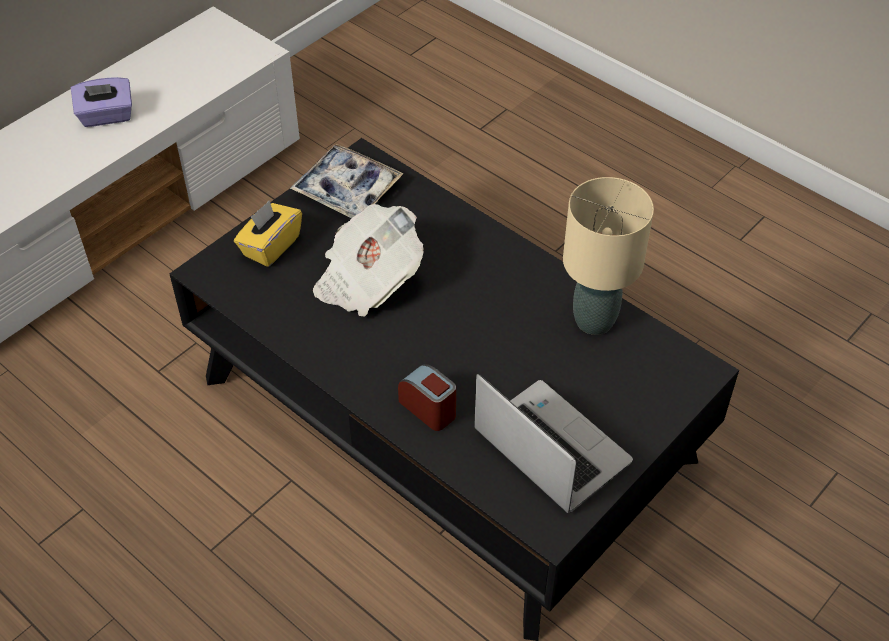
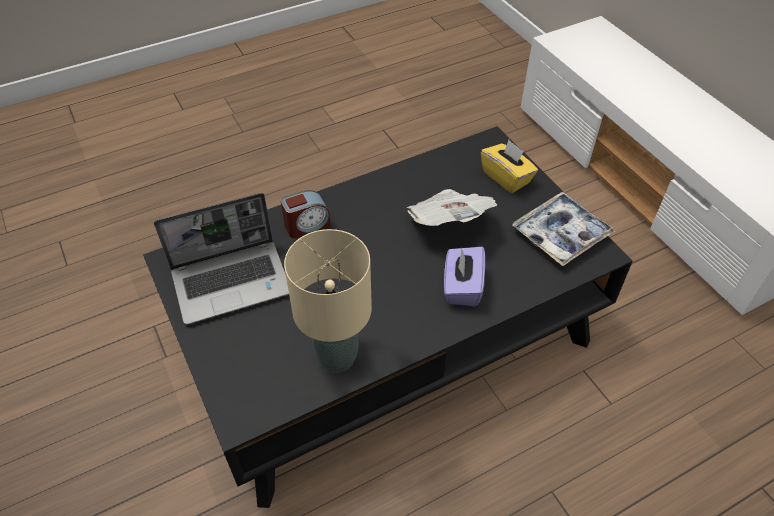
camera: 110 degrees right, 0 degrees up
(106, 116) = (692, 124): purple tissue box -> purple tissue box (462, 287)

